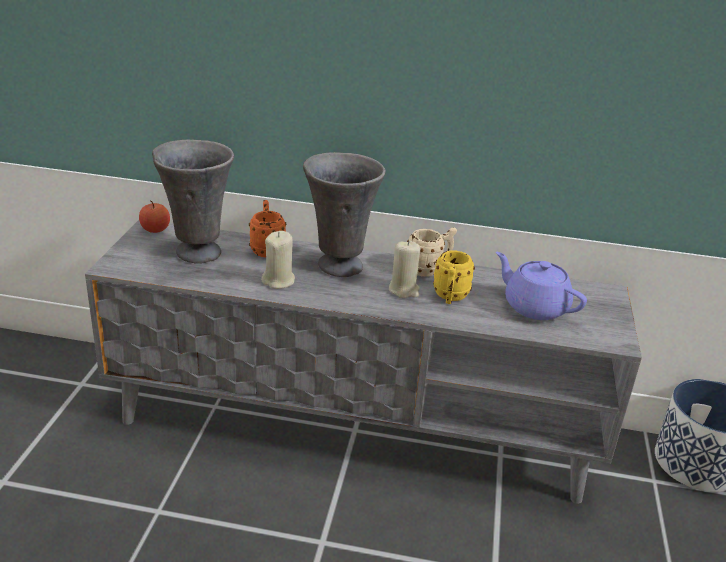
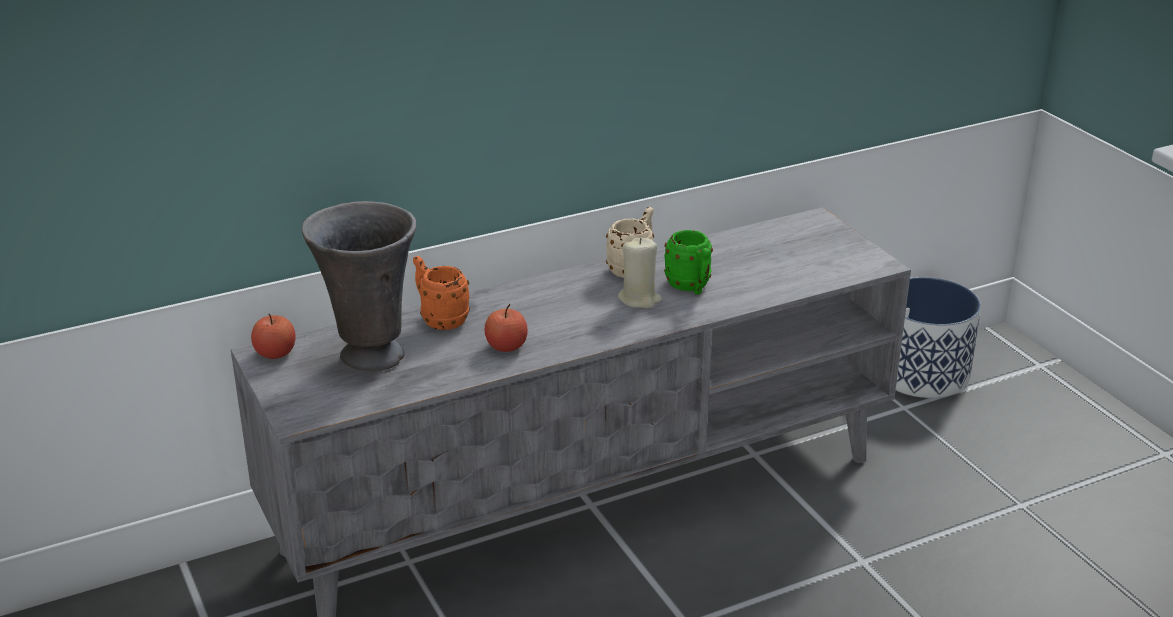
camera: 35 degrees left, 0 degrees up
(279, 281) = (506, 346): beige candle -> apple
(339, 265) = (541, 303): grey vase -> none
(450, 297) = (691, 287): yellow mug -> green mug
(534, 307) = (774, 262): purple teapot -> none

